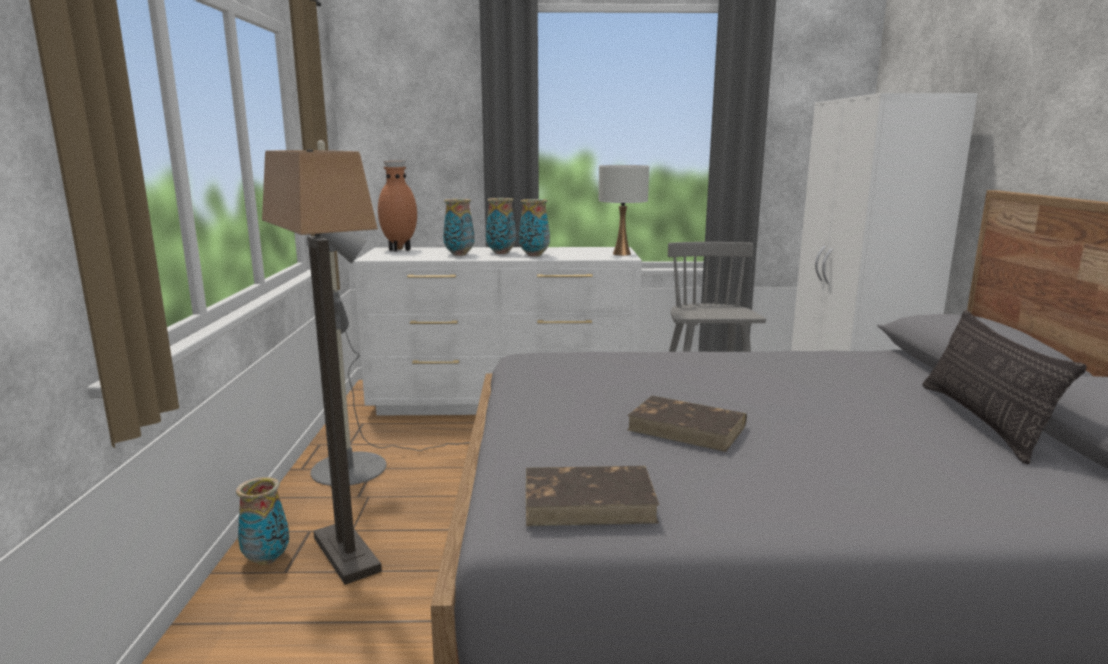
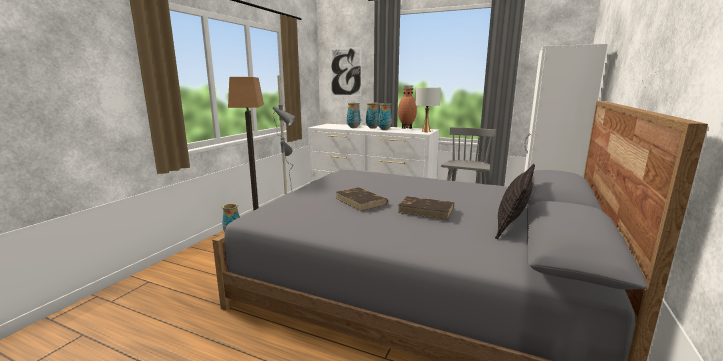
camera: 25 degrees right, 0 degrees up
(399, 249) = (334, 124): brown vase -> brown vase (406, 128)
(408, 130) = (345, 72): none -> picture
(590, 501) = (282, 216): brown book -> brown book (426, 210)

